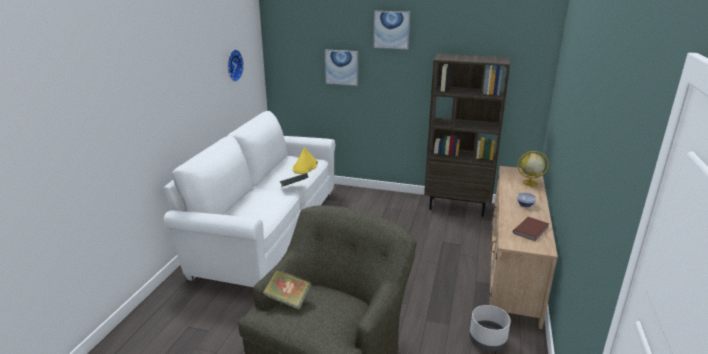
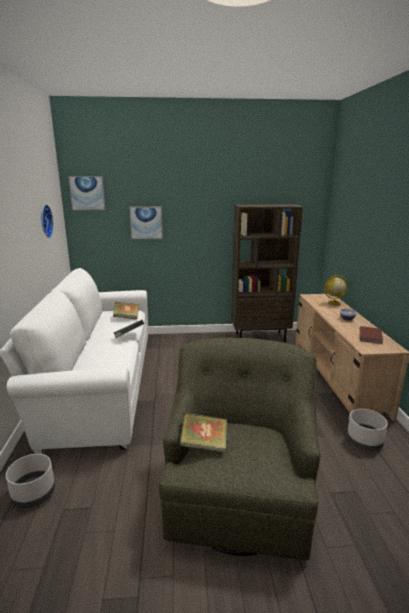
camera: 20 degrees left, 5 degrees down
(173, 310) = (34, 494): none -> grey planter
(305, 166) = (126, 317): yellow hat -> book
(391, 29) = (192, 185): picture -> picture (87, 193)

